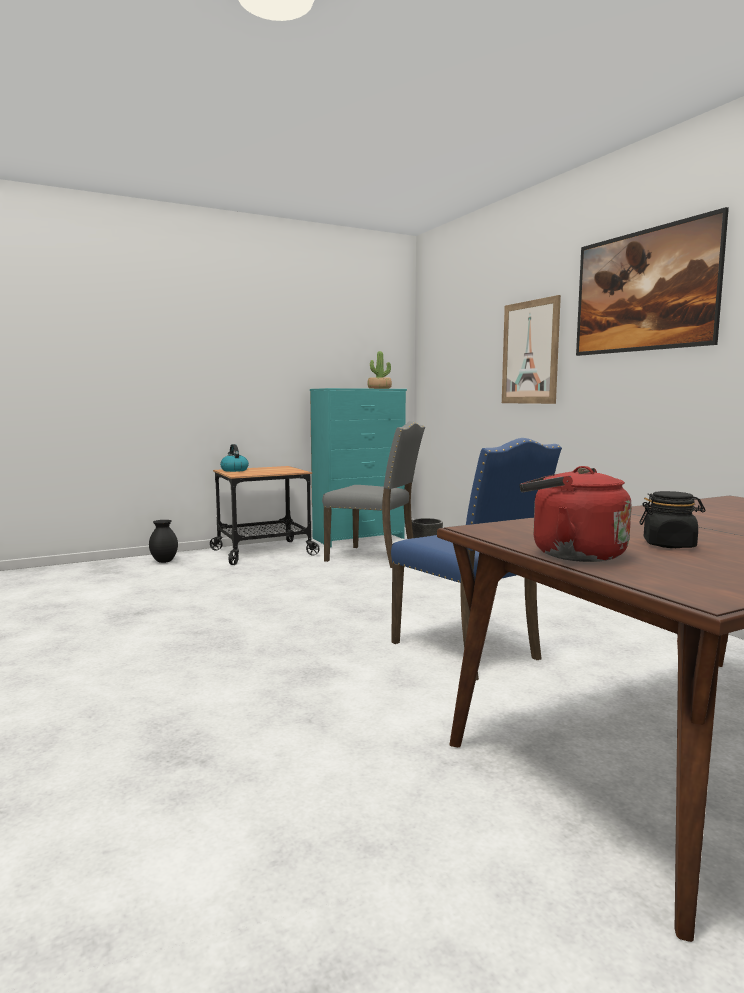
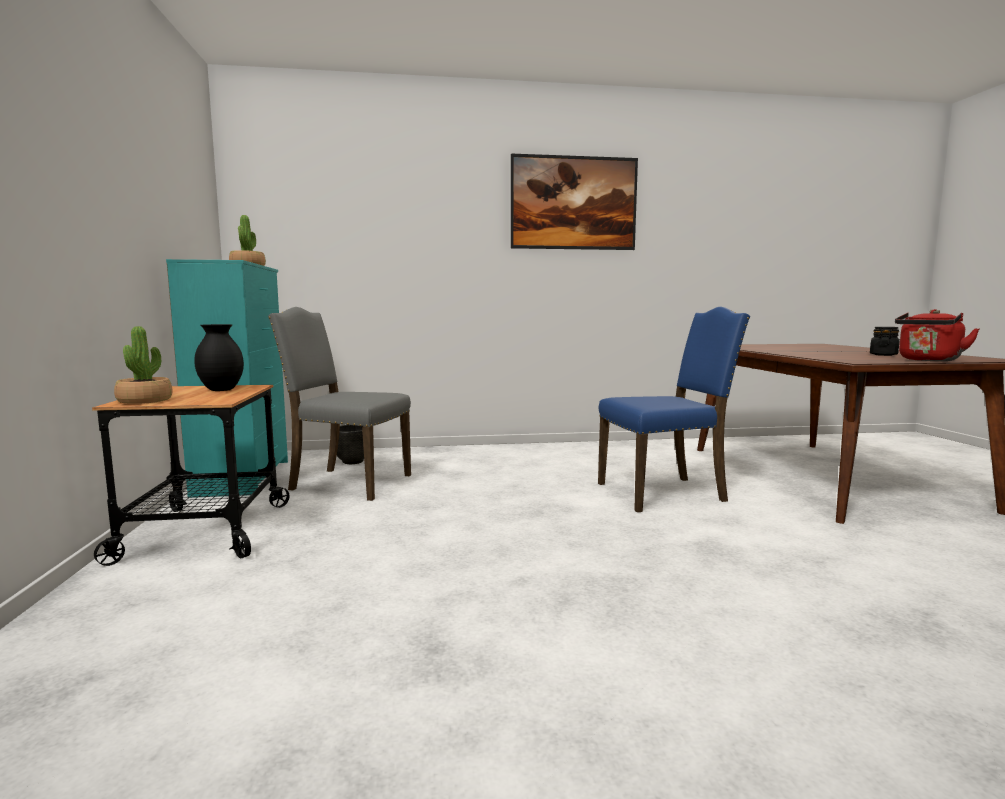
camera: 70 degrees left, 0 degrees up
(164, 561) = (99, 616): black vase -> black vase (221, 390)
(234, 470) = (145, 400): kettle -> potted plant
(374, 557) = (347, 483): grey chair -> grey chair turned 120 degrees counterclockwise
(530, 352) = (448, 240): picture -> none

